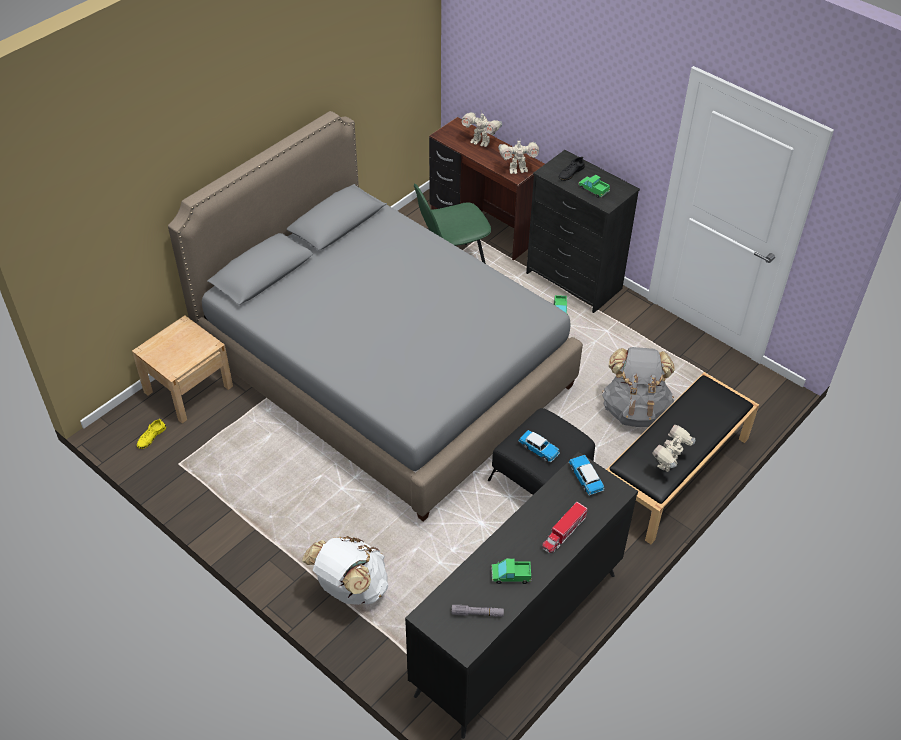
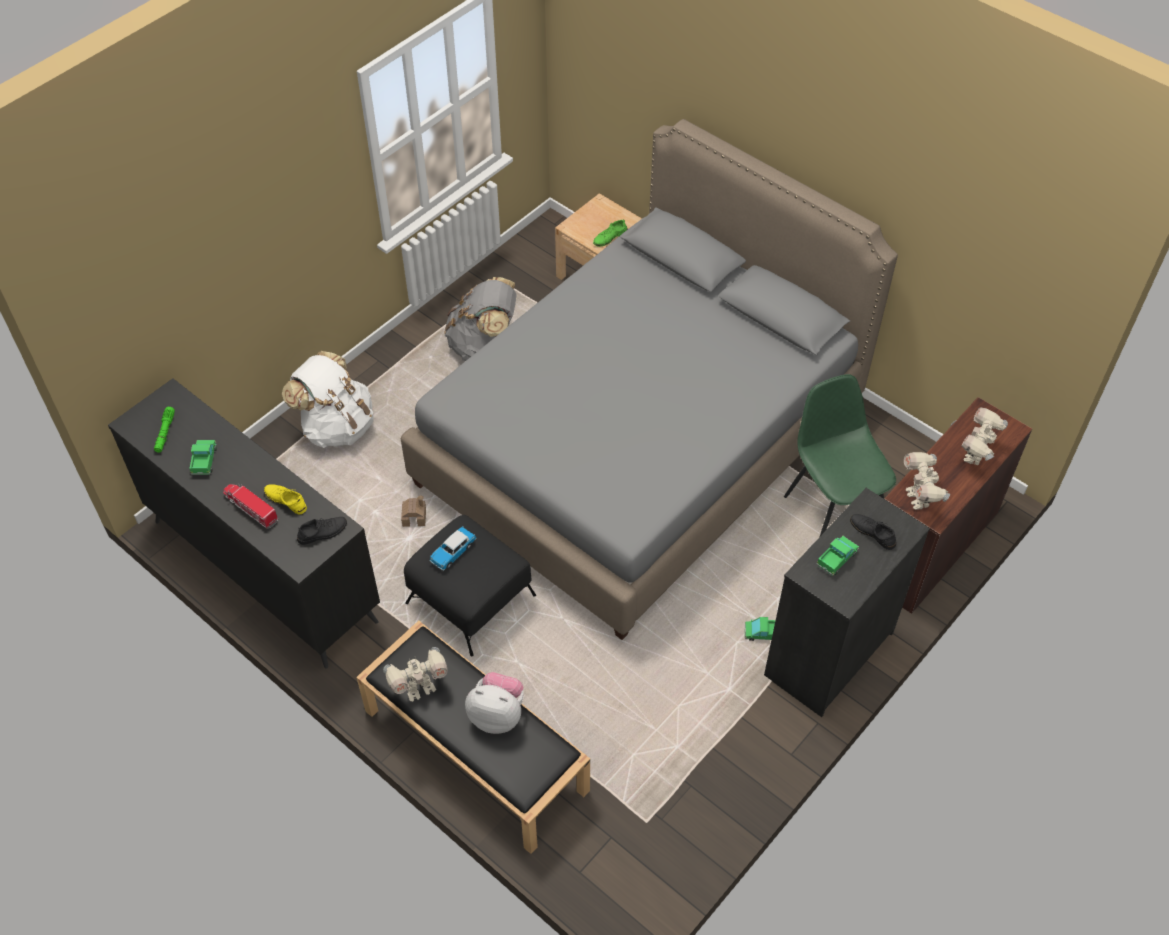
camera: 90 degrees right, 5 degrees up
(151, 437) = (538, 256): yellow shoe -> yellow shoe (286, 500)
(193, 344) = (610, 237): none -> green shoe
(458, 520) = (414, 517): none -> toy house
(477, 613) = (165, 433): grey flashlight -> green flashlight
(585, 478) = (322, 532): toy car -> black shoe
(635, 409) = (583, 713): grey backpack -> grey backpack (484, 345)
(668, 464) = (419, 688): toy robot -> toy robot turned 120 degrees clockwise
(683, 417) = (497, 715): none -> plush toy

